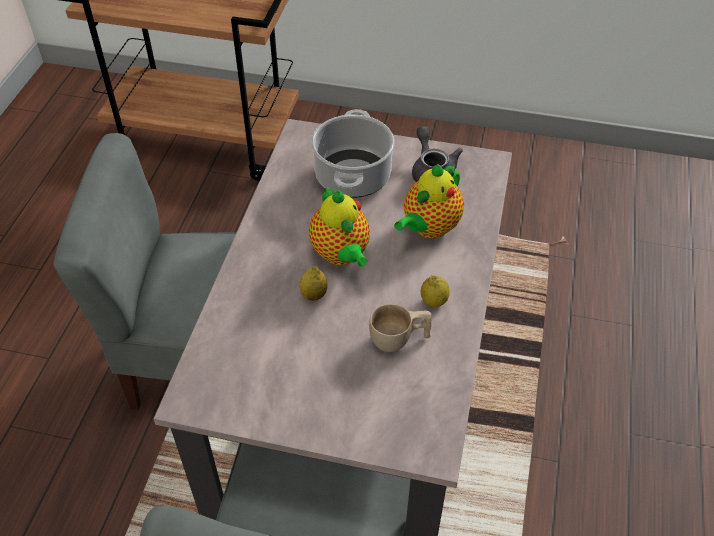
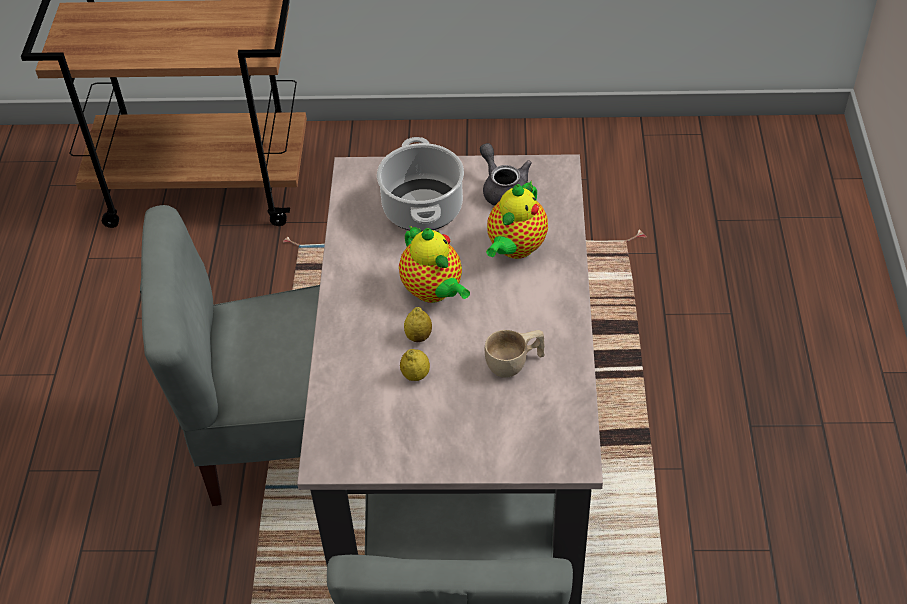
camera: 10 degrees left, 0 degrees up
(434, 301) = (539, 321): lemon -> lemon (415, 375)

